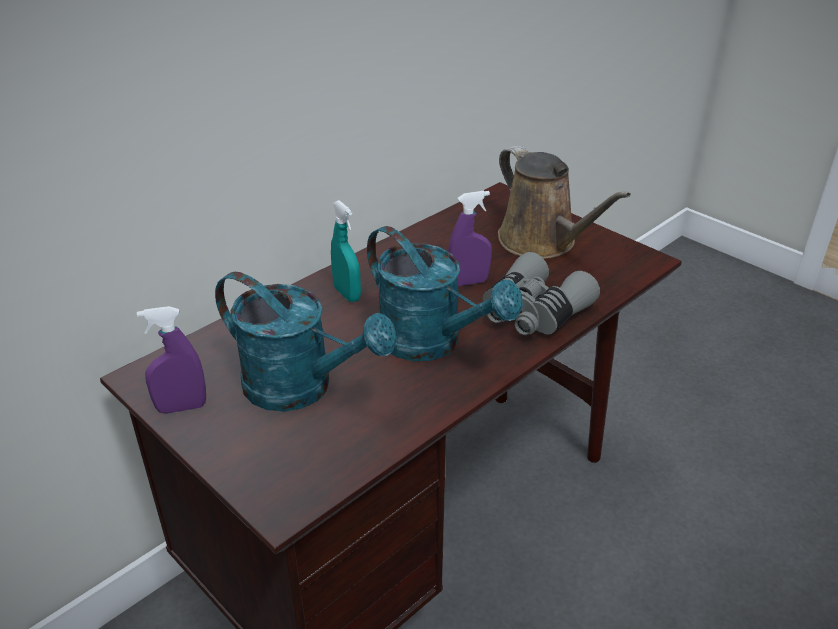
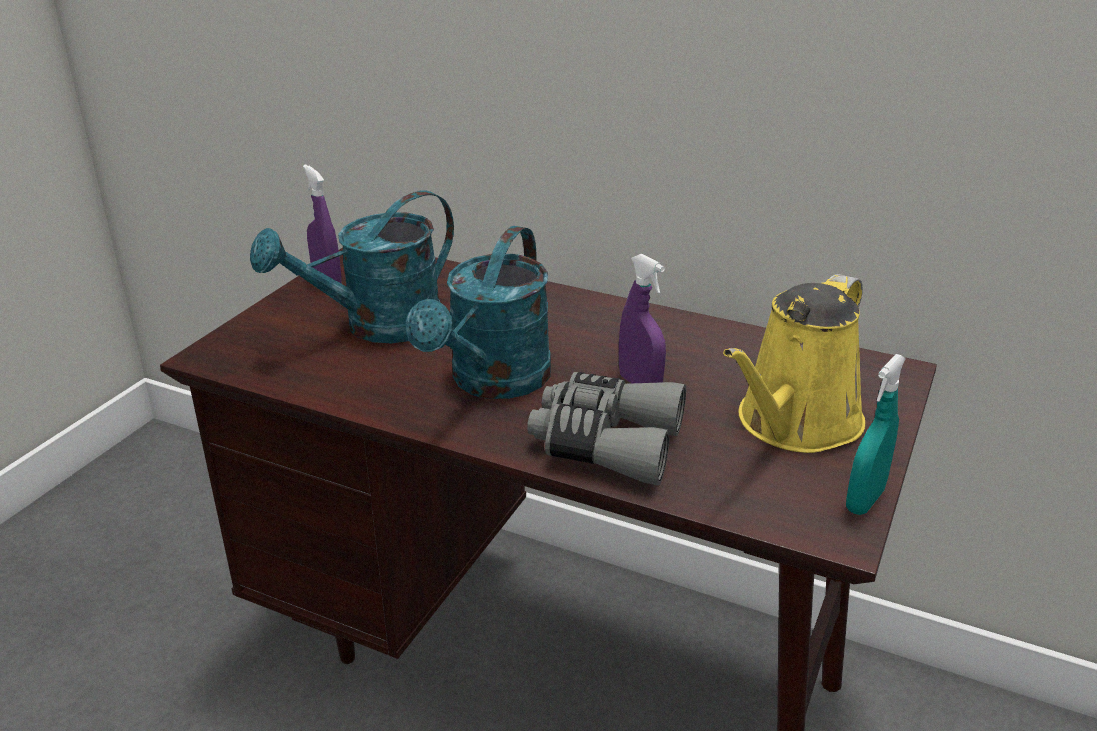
camera: 70 degrees right, 5 degrees down
(302, 388) = (377, 327): turquoise watering can -> turquoise watering can turned 45 degrees clockwise
(347, 294) = (555, 314): turquoise spray bottle -> turquoise spray bottle (864, 501)
(542, 242) = (794, 424): brown watering can -> yellow watering can

